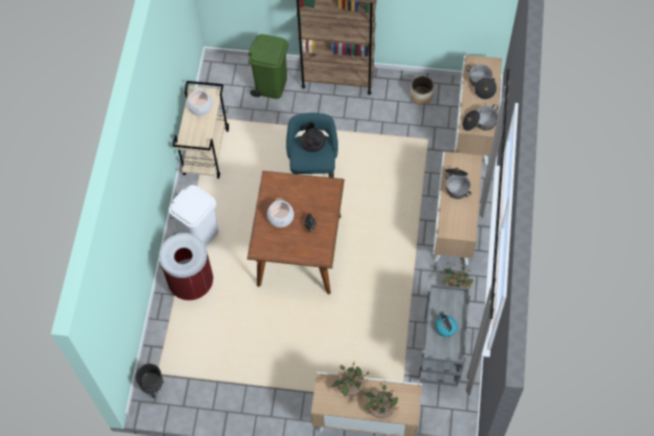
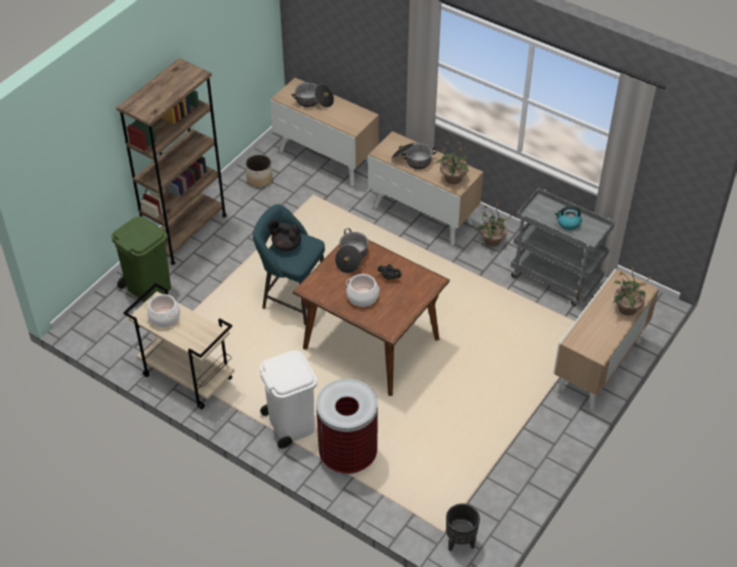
camera: 65 degrees left, 15 degrees down
(350, 387) = (590, 323): potted plant -> potted plant (453, 179)
(480, 123) = (355, 118): cooking pot -> cooking pot (351, 257)

